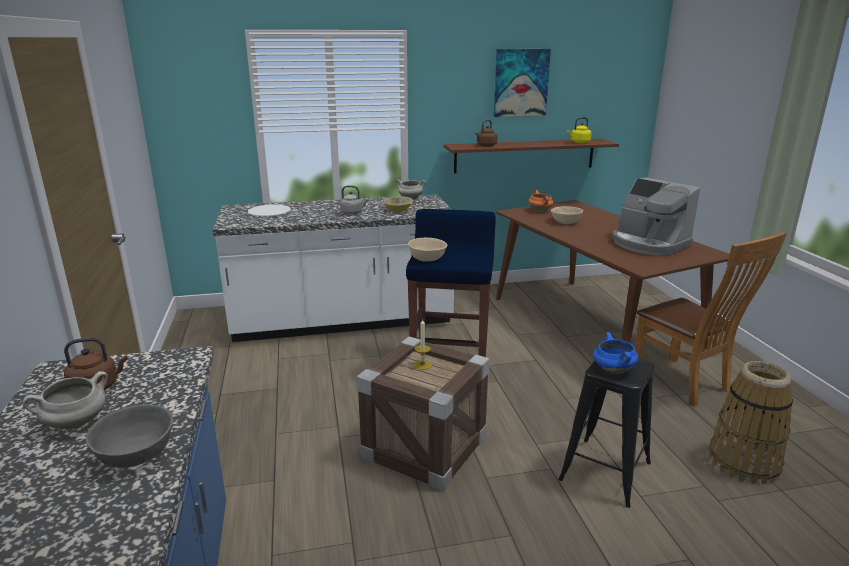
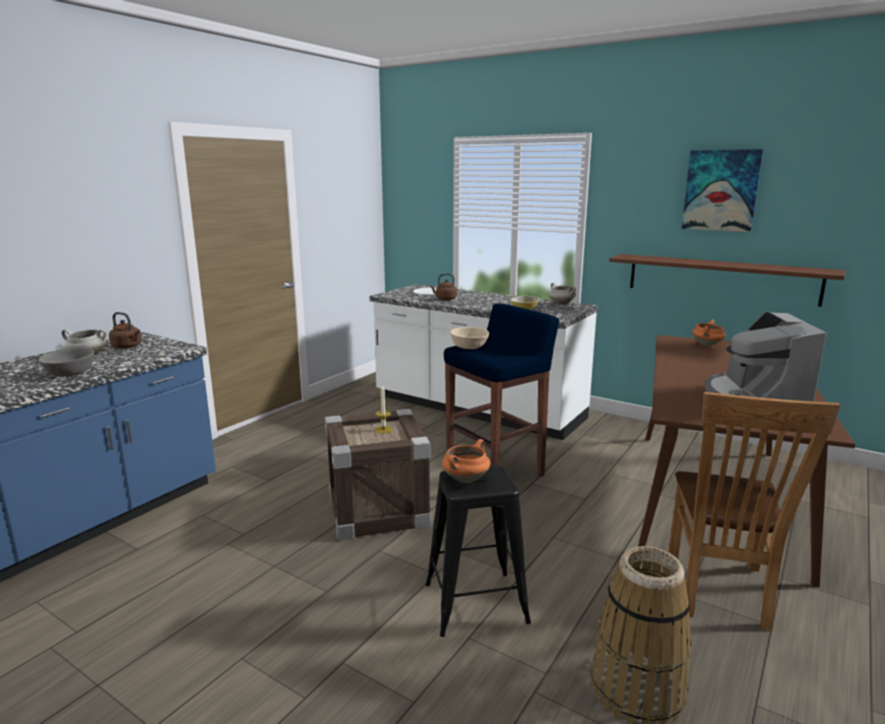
camera: 45 degrees right, 5 degrees down
(353, 213) = (485, 304): grey kettle -> none
(485, 145) = (657, 259): brown kettle -> brown kettle (445, 299)
(565, 222) = (707, 359): beige bowl -> none
(579, 142) = (787, 269): yellow kettle -> none
(612, 370) = (465, 479): blue cooking pot -> orange cooking pot

